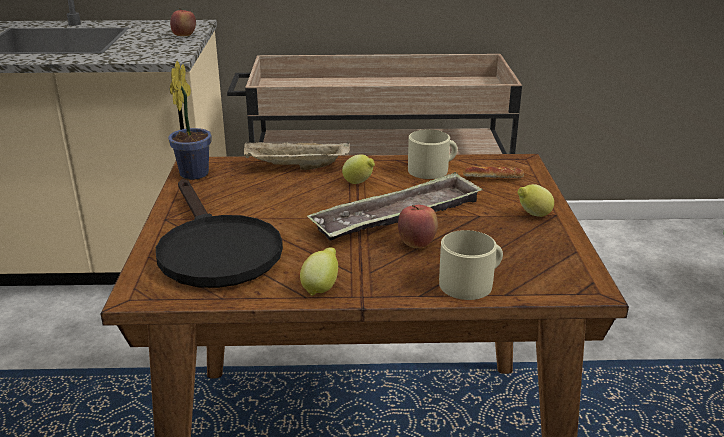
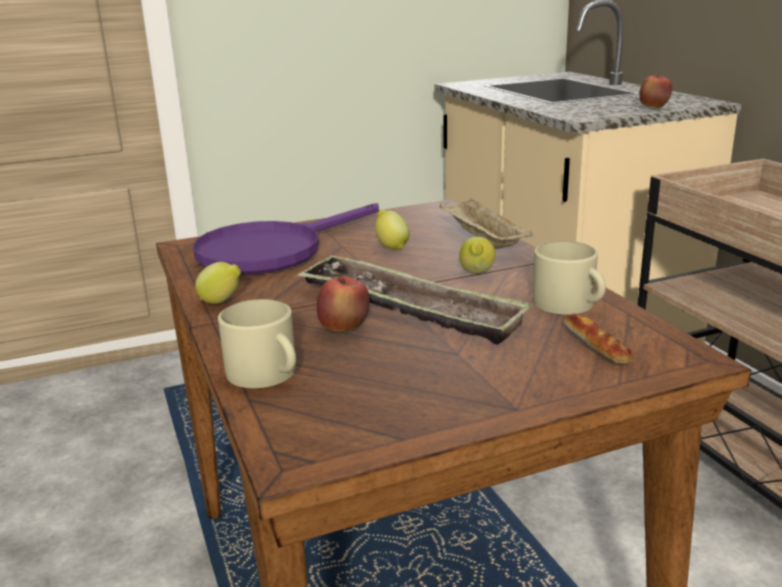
camera: 70 degrees right, 5 degrees down
(195, 172) = (422, 211): potted plant -> none
(214, 249) = (273, 250): black frying pan -> purple frying pan
(533, 215) = (495, 390): lemon -> lemon (391, 246)

